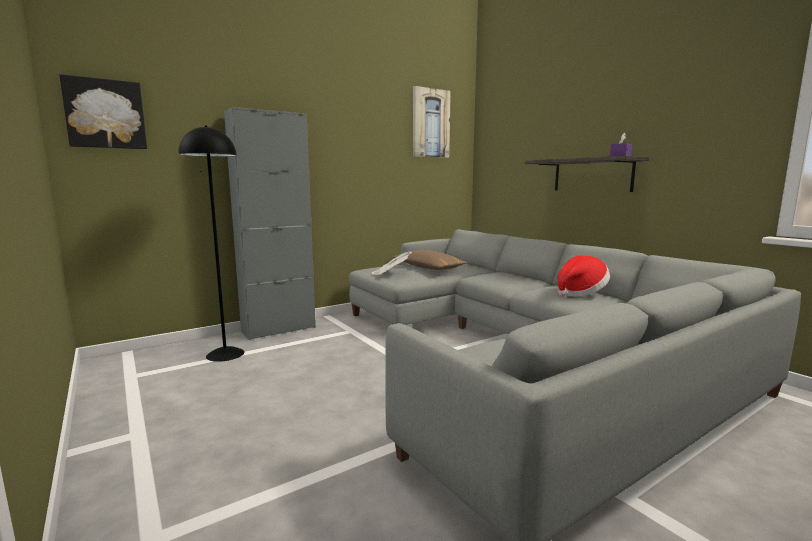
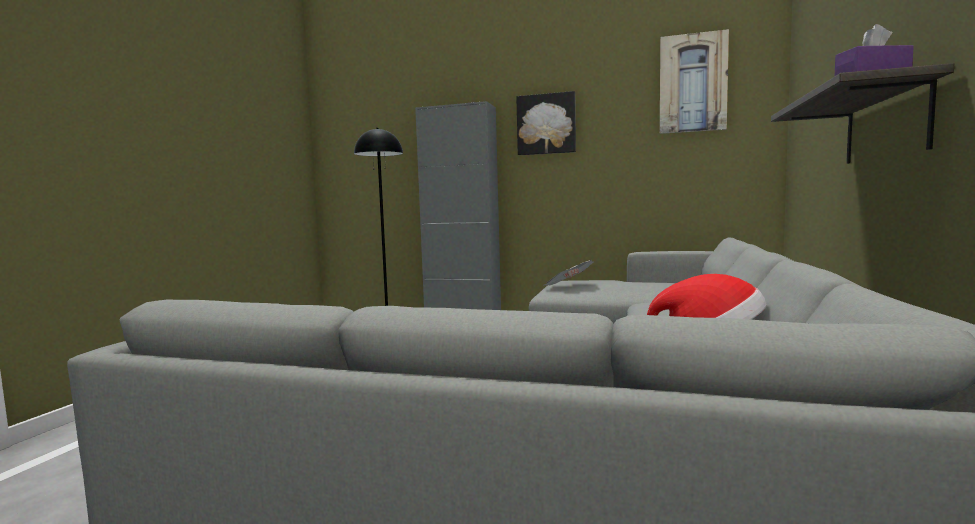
camera: 50 degrees right, 5 degrees down
(105, 114) = (346, 129): picture -> picture (546, 124)
(428, 268) = (625, 286): brown pillow -> none

